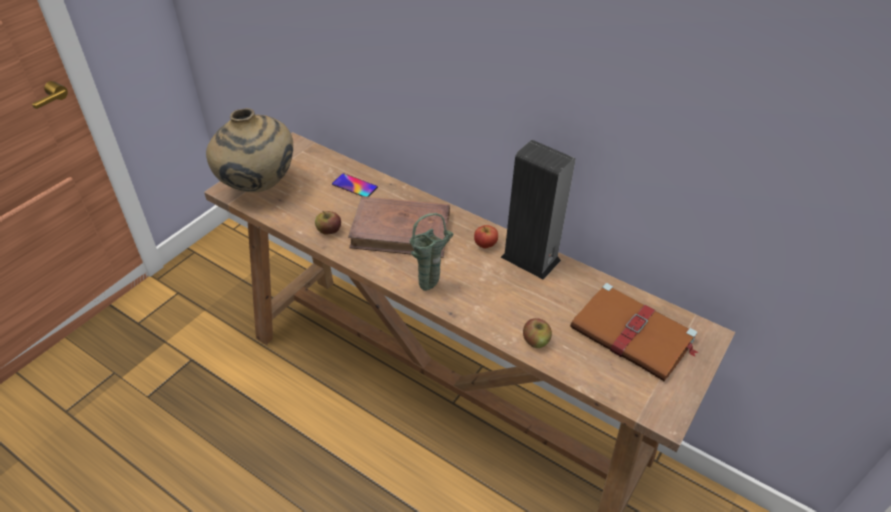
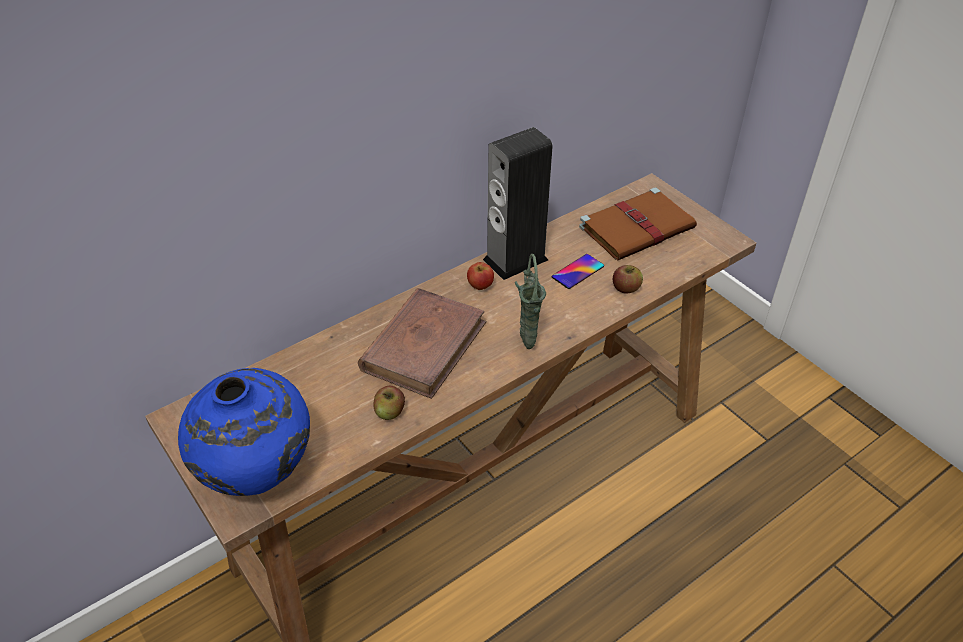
camera: 70 degrees left, 0 degrees up
(258, 188) = (258, 474): beige vase -> blue vase
(354, 186) = (315, 371): phone -> phone (578, 272)

